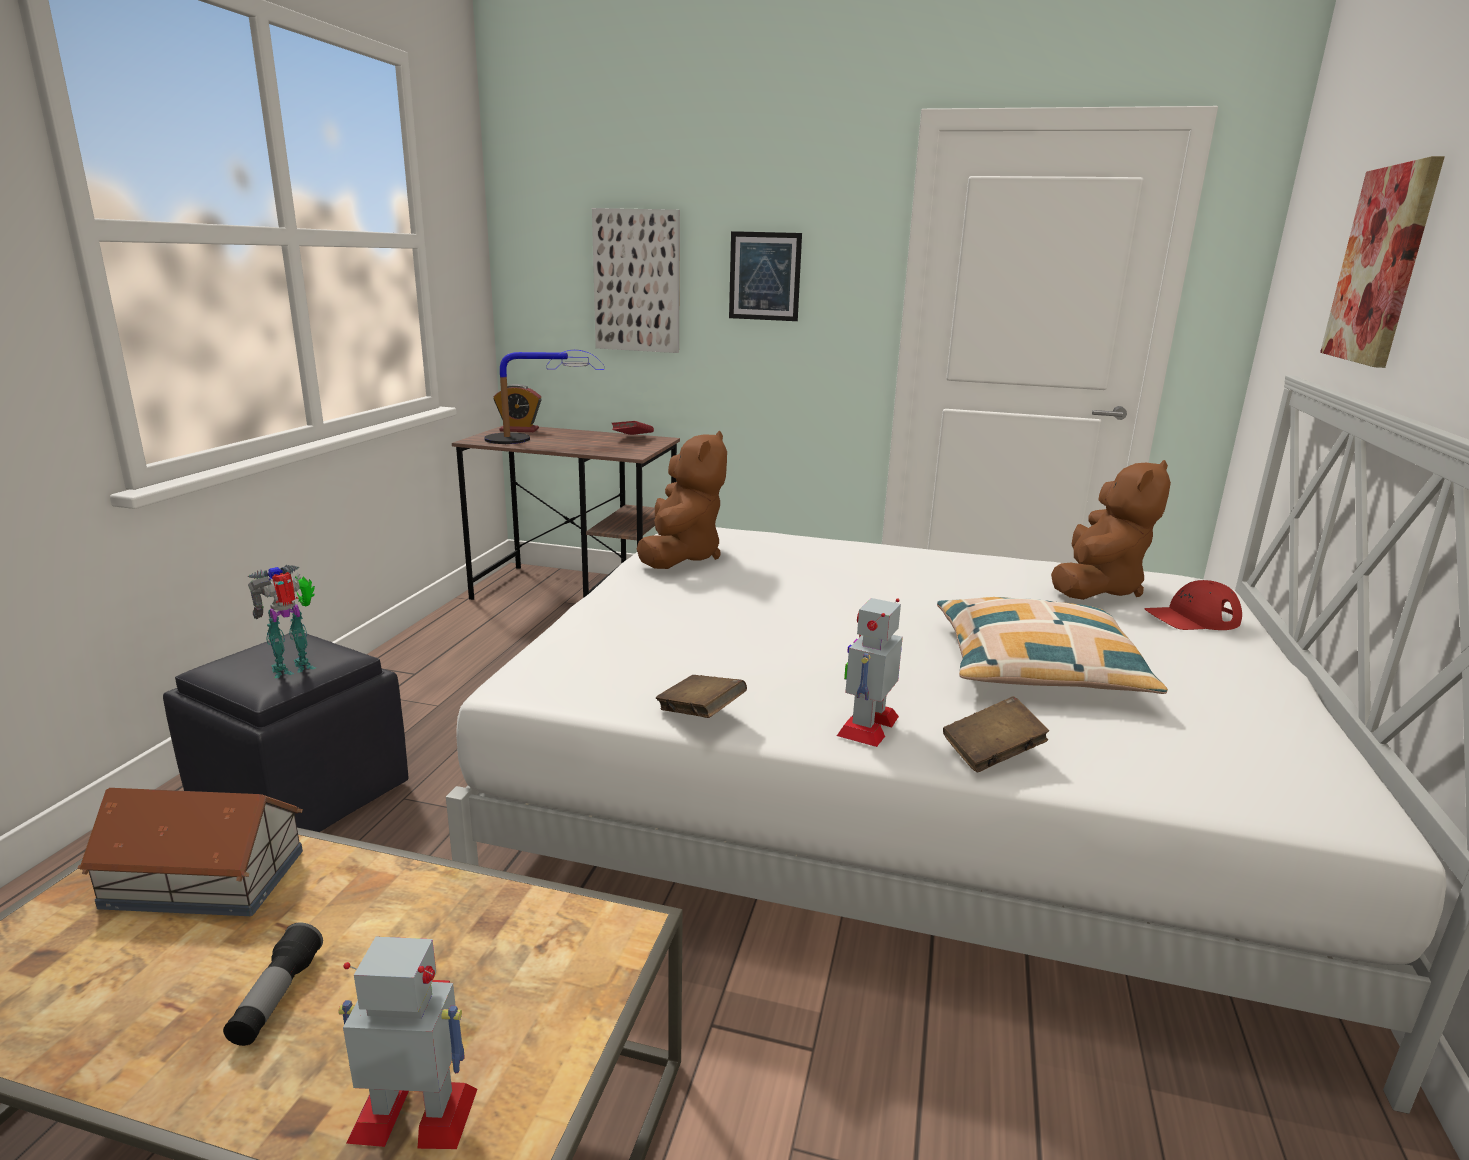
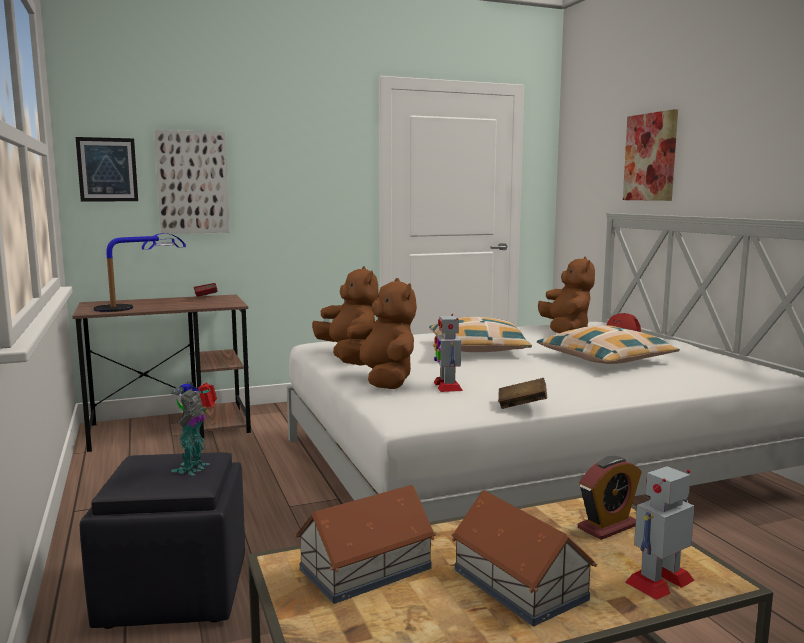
camera: 35 degrees left, 10 degrees down
(276, 998) = (519, 583): flashlight -> toy house
(519, 430) = (104, 303): alarm clock -> alarm clock (608, 526)
(625, 611) = (381, 381): none -> brown plush toy
(764, 276) = (289, 176): picture -> picture (107, 169)
(863, 589) = (477, 349): none -> pillow
(868, 725) = (594, 391): toy robot -> toy robot (447, 386)
(992, 753) = (654, 387): brown book -> none

